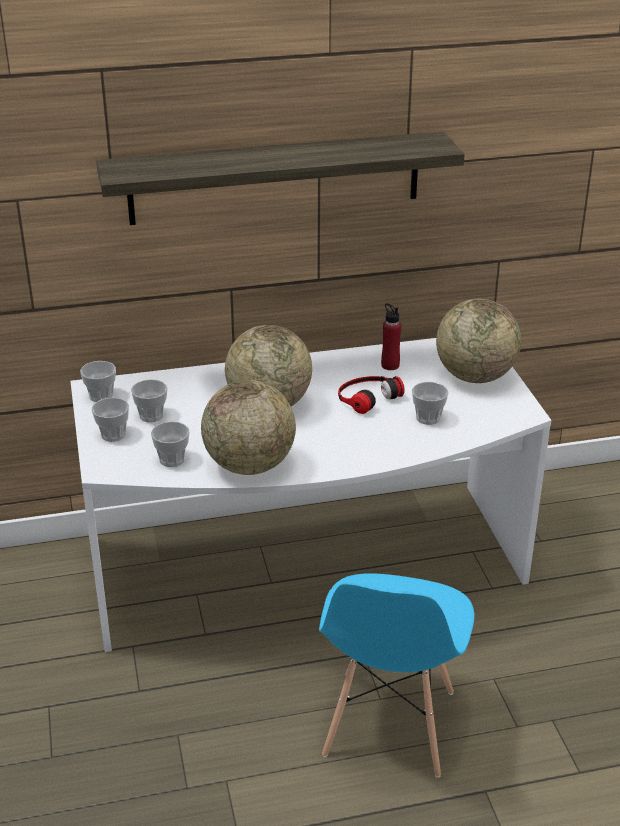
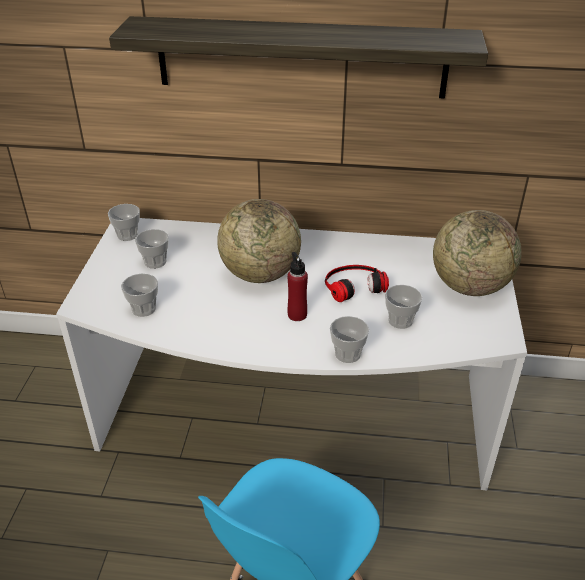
camera: 20 degrees right, 5 degrees up
(113, 434) = (112, 273): cup -> cup (347, 354)
(250, 465) = (206, 331): globe -> none
(390, 365) = (392, 258): red bottle -> red bottle (297, 315)

